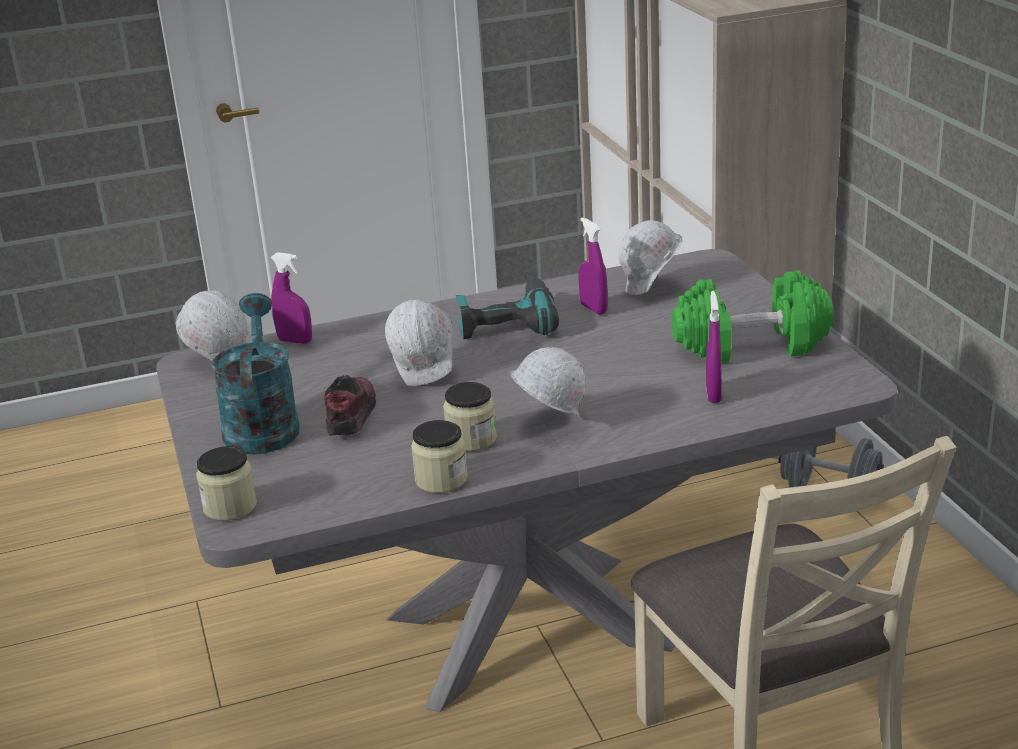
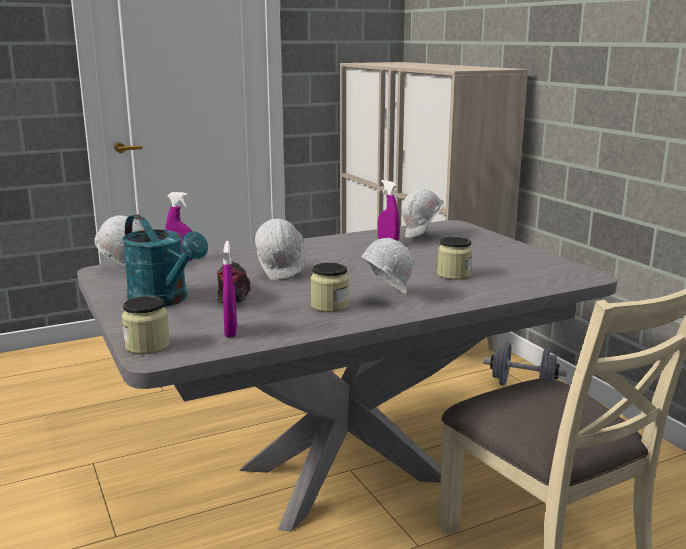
camera: 10 degrees left, 10 degrees down
(261, 424) = (164, 300): turquoise watering can -> turquoise watering can turned 150 degrees clockwise
(441, 479) = (315, 327): jar -> jar (454, 274)
(507, 322) = (331, 250): power drill -> none
(713, 394) = (493, 281): purple spray bottle -> purple spray bottle (231, 331)
(751, 346) = (504, 259): green dumbbell -> none

